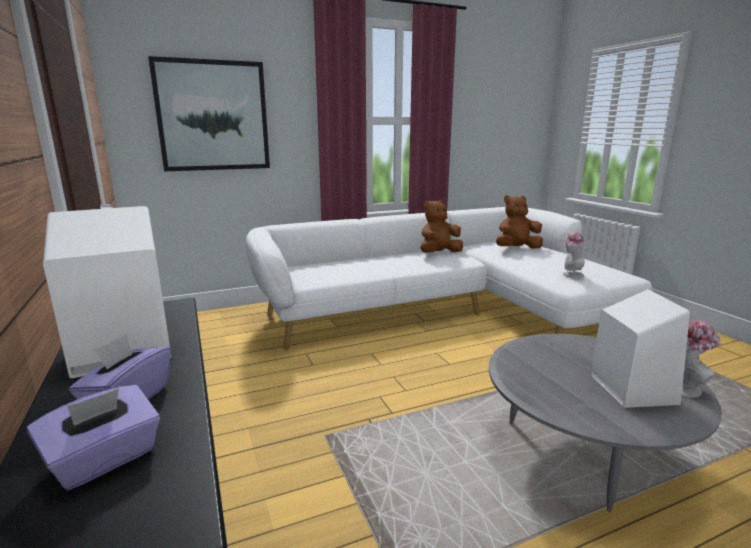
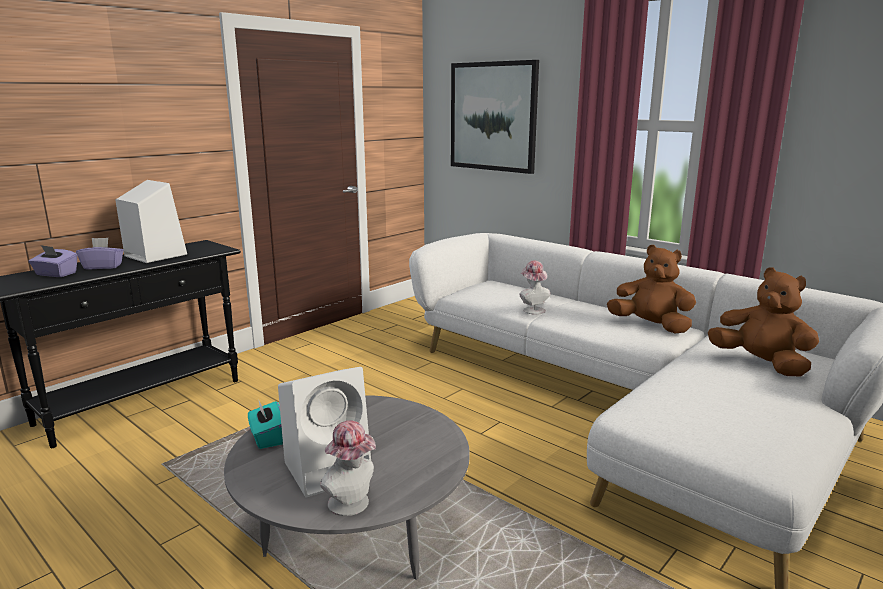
camera: 65 degrees right, 0 degrees up
(570, 274) = (674, 409): hat -> hat (532, 309)
(573, 412) = (267, 437): none -> turquoise tissue box

